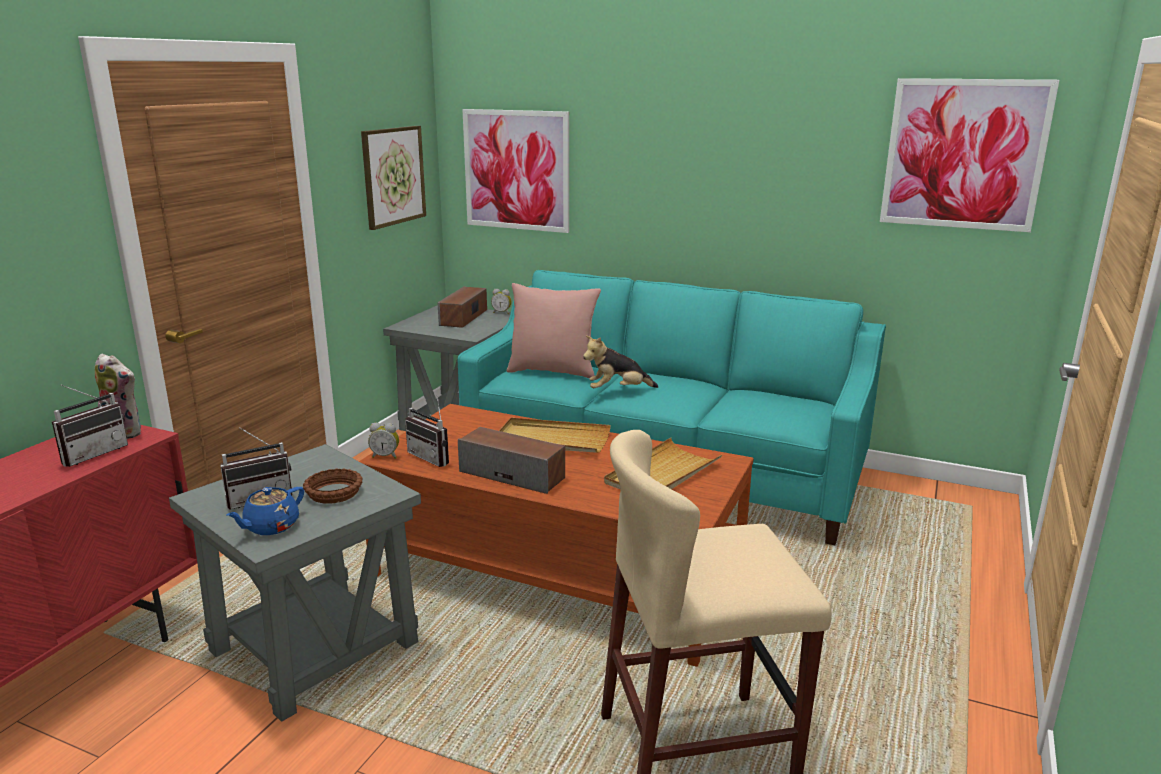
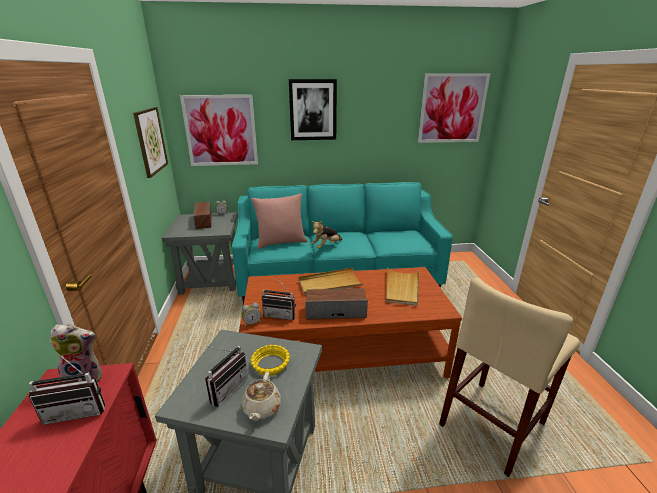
camera: 30 degrees left, 5 degrees up
(92, 453) = (78, 410): radio -> radio turned 75 degrees clockwise
(270, 526) = (261, 408): blue teapot -> beige teapot
(334, 492) = (271, 363): brown bowl -> yellow bowl
(669, 143) = (313, 110): none -> picture

